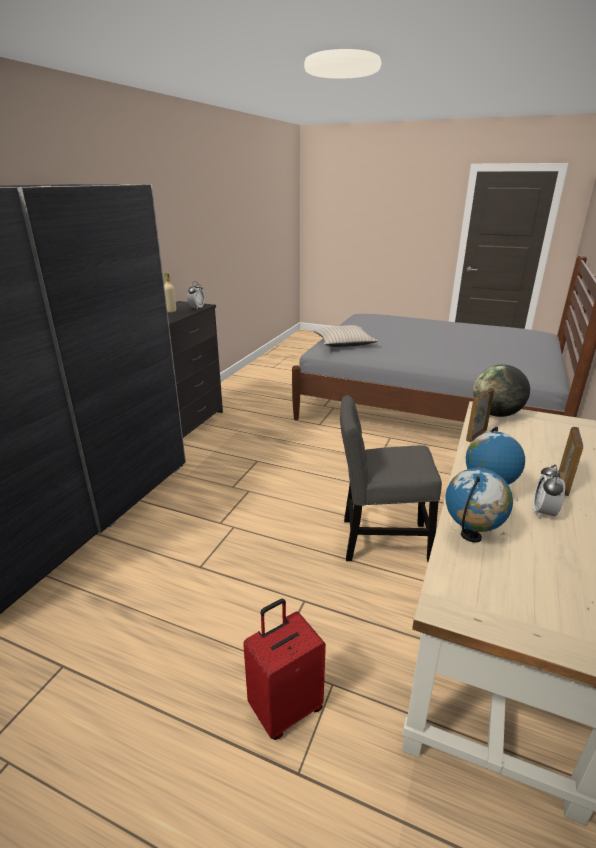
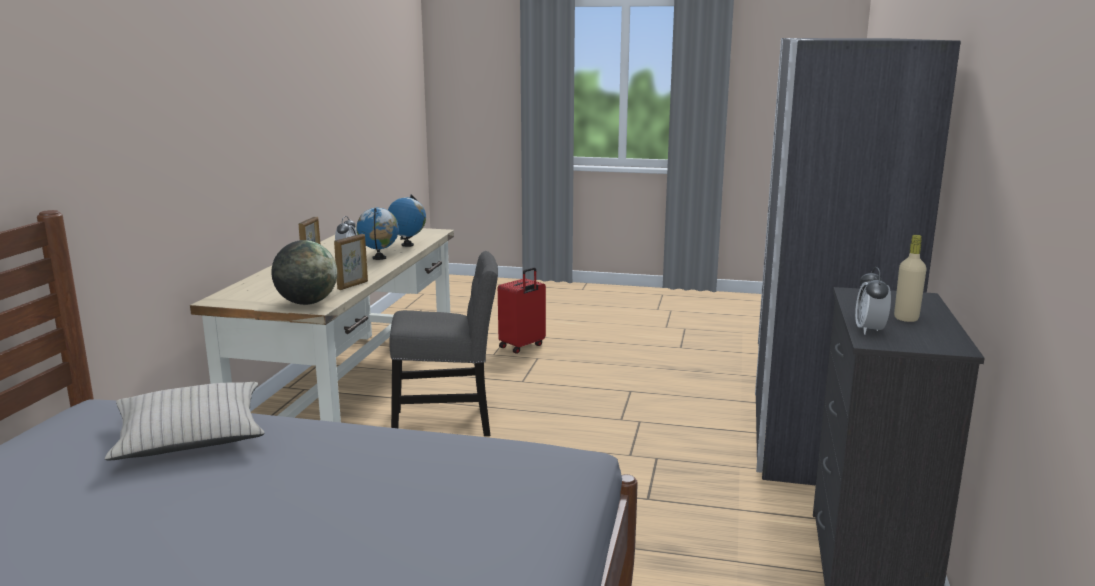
camera: 170 degrees right, 10 degrees down
(343, 343) = (510, 468): beige pillow -> beige pillow (190, 436)

